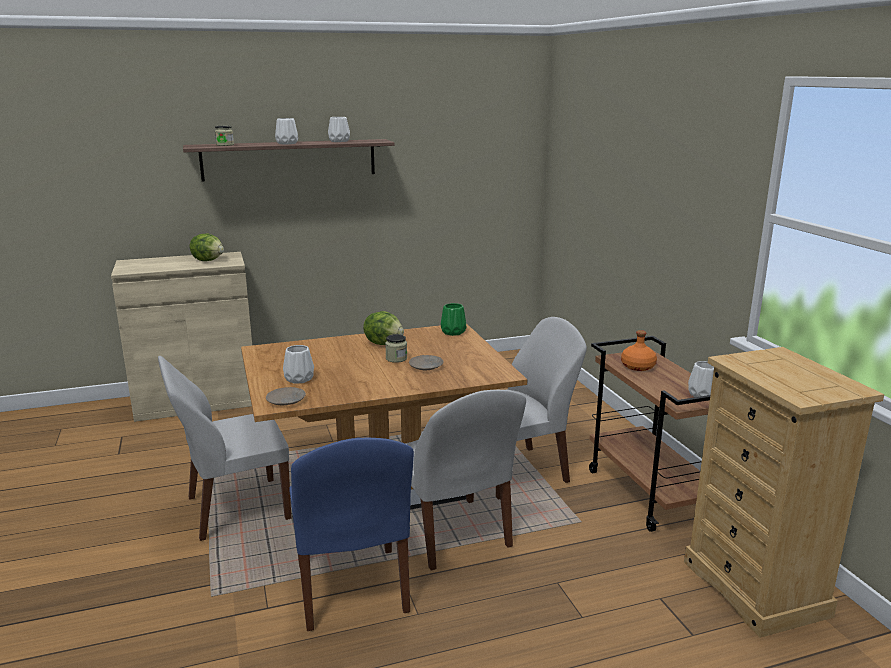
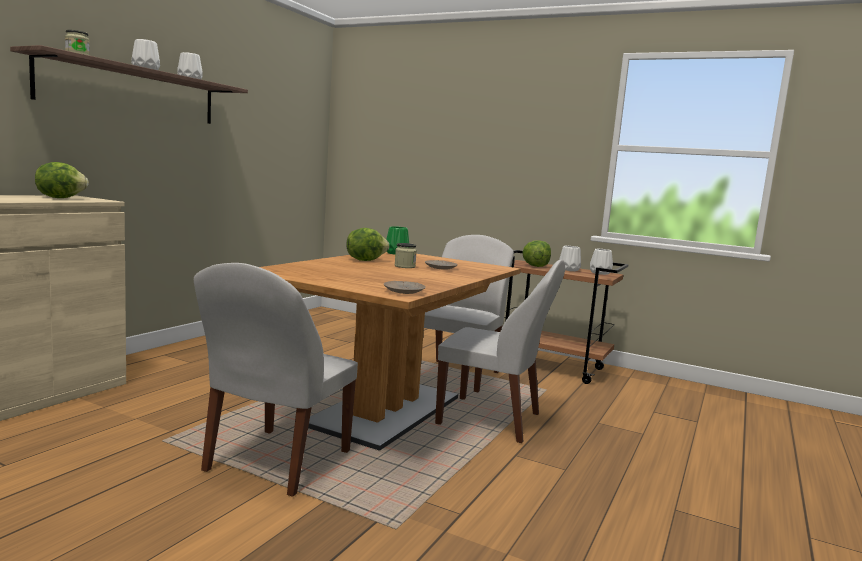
camera: 45 degrees left, 10 degrees down
(298, 378) = (367, 281): white vase -> white vase (568, 269)
(352, 590) = (497, 475): blue chair -> none
(637, 366) = (535, 266): orange bottle -> lettuce
(755, 588) = (676, 393): beige dresser -> none

